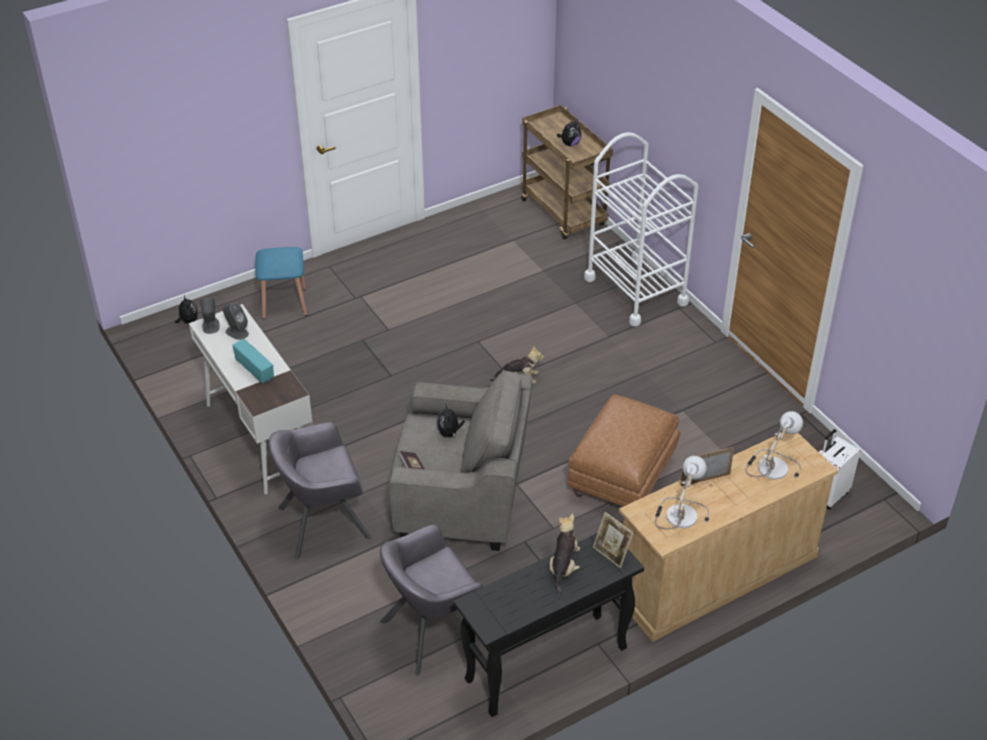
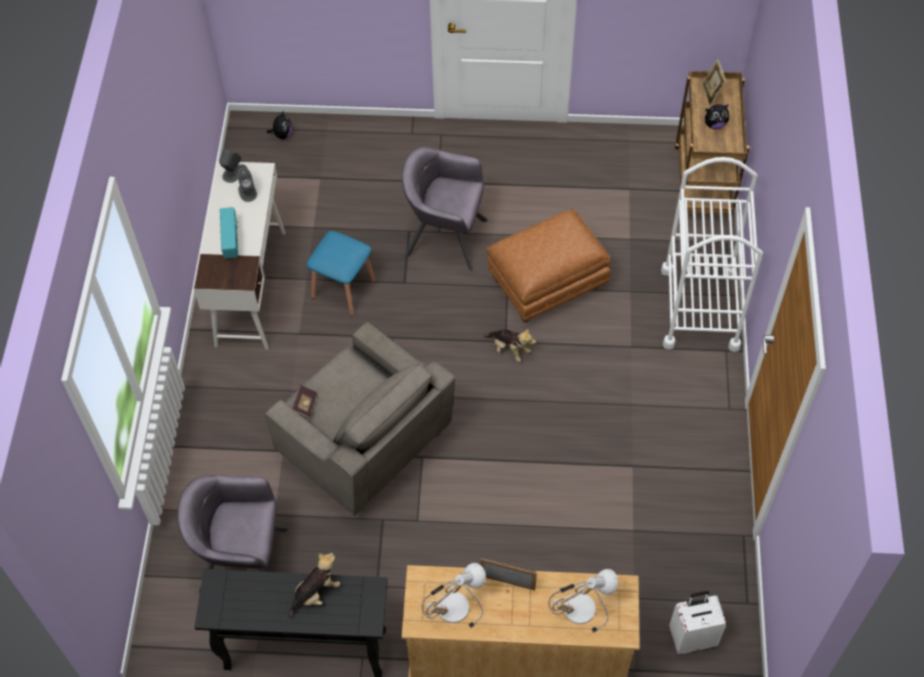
camera: 35 degrees right, 15 degrees up
(284, 303) = (373, 156): blue stool -> blue stool (343, 289)
(323, 522) = (238, 401): grey armchair -> grey armchair (445, 237)
(449, 433) = (362, 388): plush toy -> none
(611, 554) = (366, 605): picture frame -> picture frame (711, 95)
(622, 478) = (518, 506): brown ottoman -> brown ottoman (546, 285)

